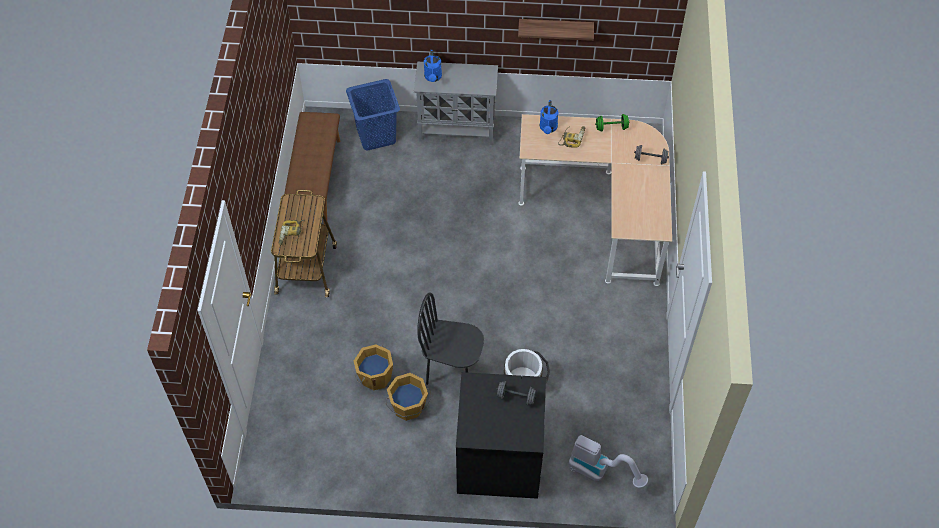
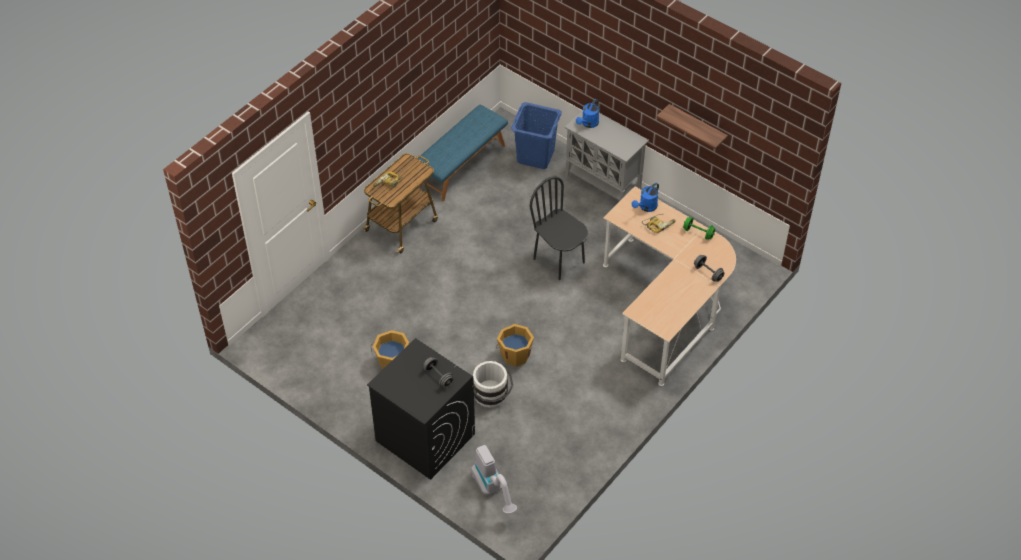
camera: 35 degrees right, 5 degrees down
(315, 180) = (461, 165): brown bench -> blue bench
(375, 376) = (386, 327): orange bucket -> orange bucket (515, 354)
(452, 370) = (445, 355): black chair -> black chair (559, 260)

